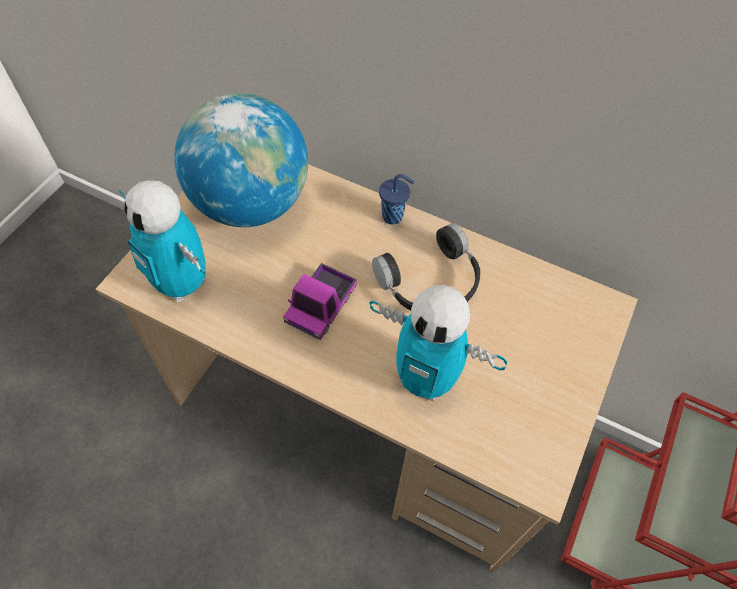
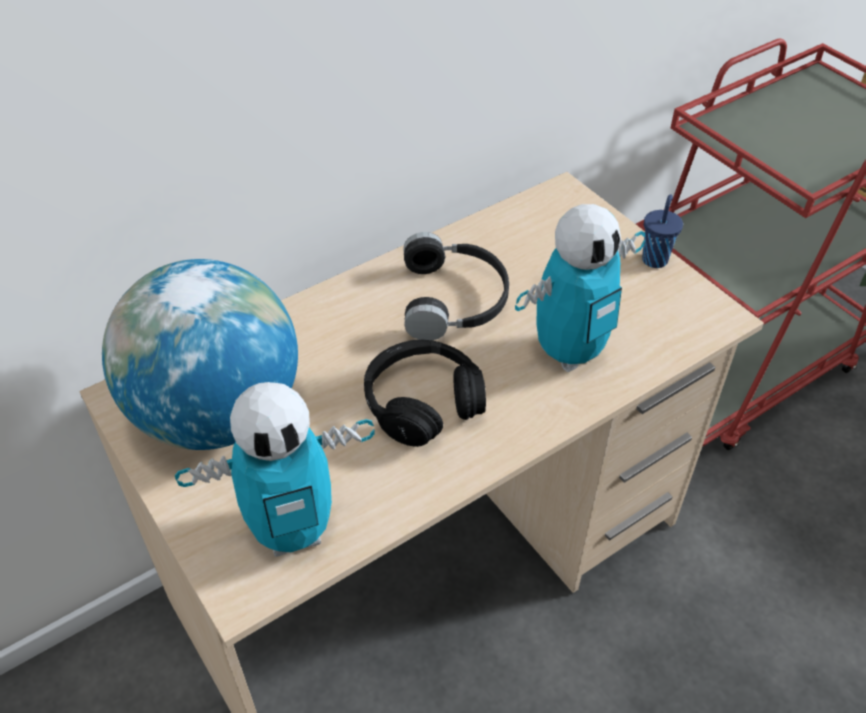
camera: 60 degrees left, 10 degrees down
(321, 306) = (422, 402): toy truck -> black headphones
(393, 217) = (344, 293): blue cup -> blue cup (655, 259)

